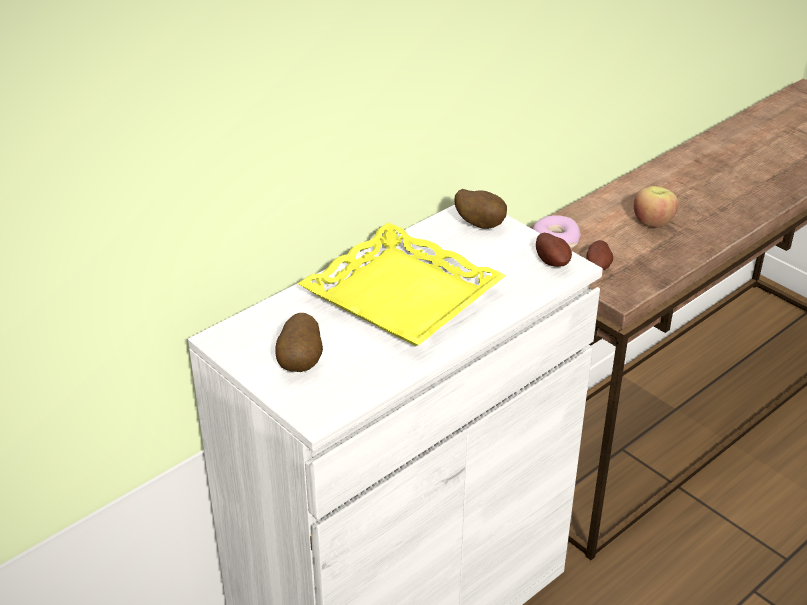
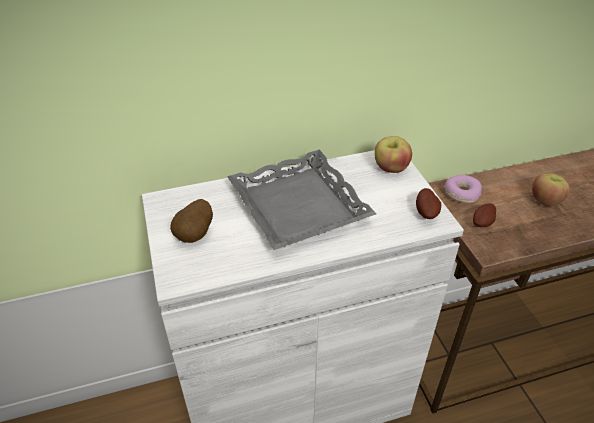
camera: 25 degrees right, 5 degrees up
(403, 295) = (300, 206): yellow tray -> grey tray
(480, 224) = (390, 168): potato -> apple

